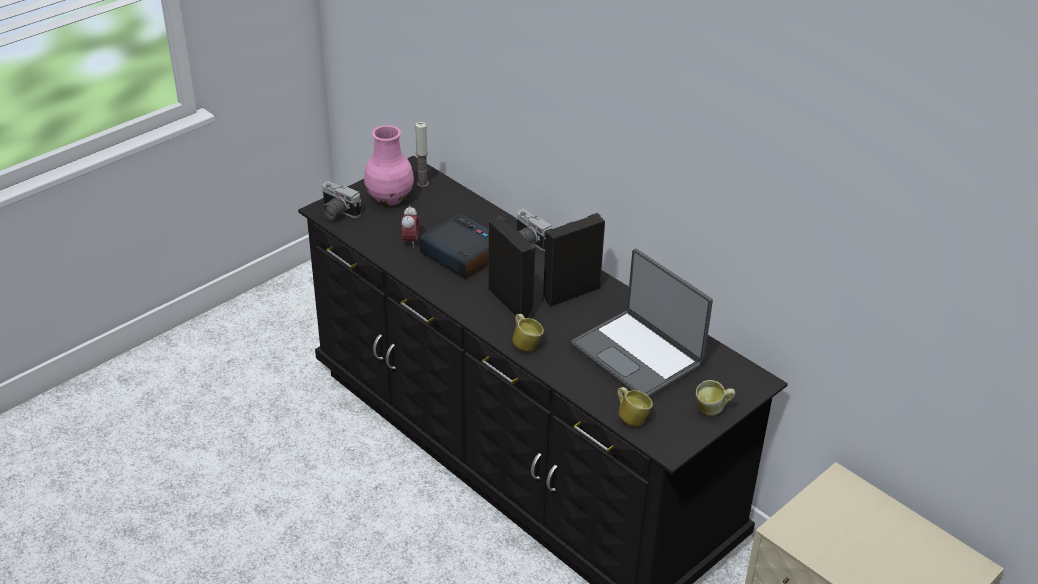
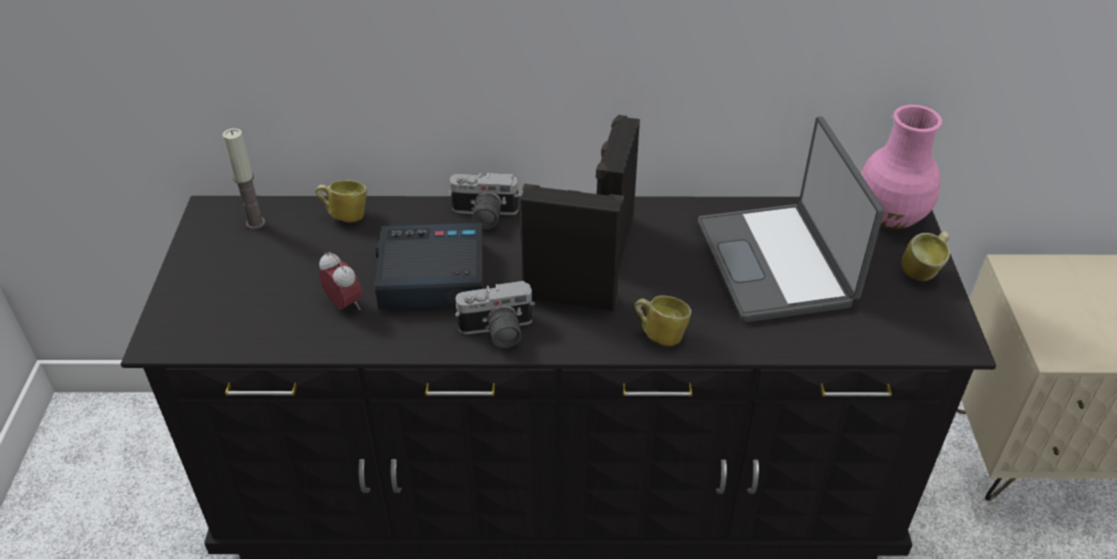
camera: 45 degrees left, 5 degrees up
(337, 213) = (188, 331): camera -> camera (497, 332)
(389, 198) = (236, 267): pink vase -> pink vase (888, 217)
(631, 417) = (878, 337): mug -> mug (345, 216)
(638, 355) = (777, 263): laptop -> laptop turned 75 degrees clockwise

